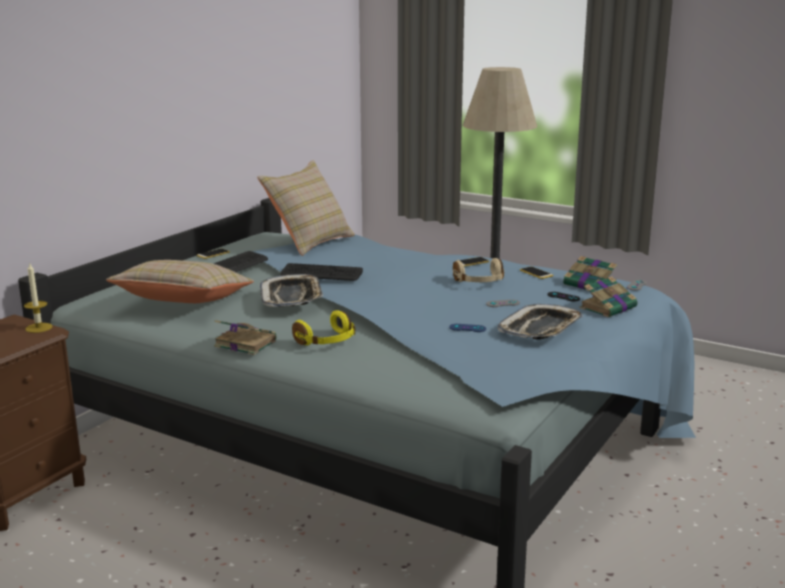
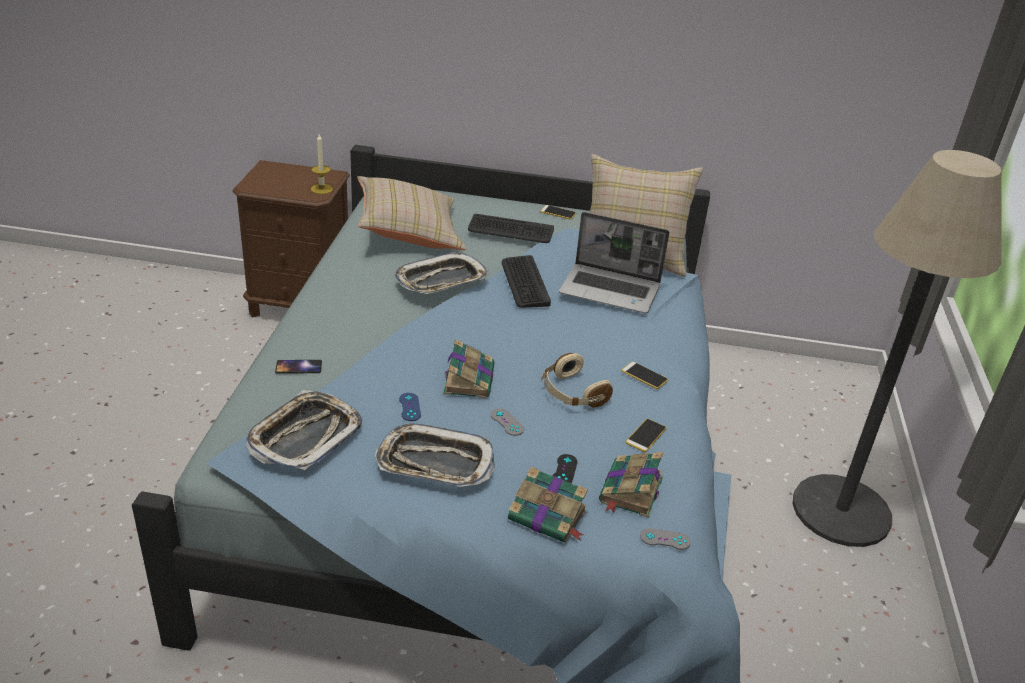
camera: 65 degrees right, 15 degrees up
(244, 343) = (325, 286): book -> book (469, 379)
(327, 342) = (347, 328): yellow headphones -> none
(356, 254) = (611, 290): none -> laptop
(374, 365) = (298, 367): none -> phone
(489, 364) = (305, 436): none -> tray

